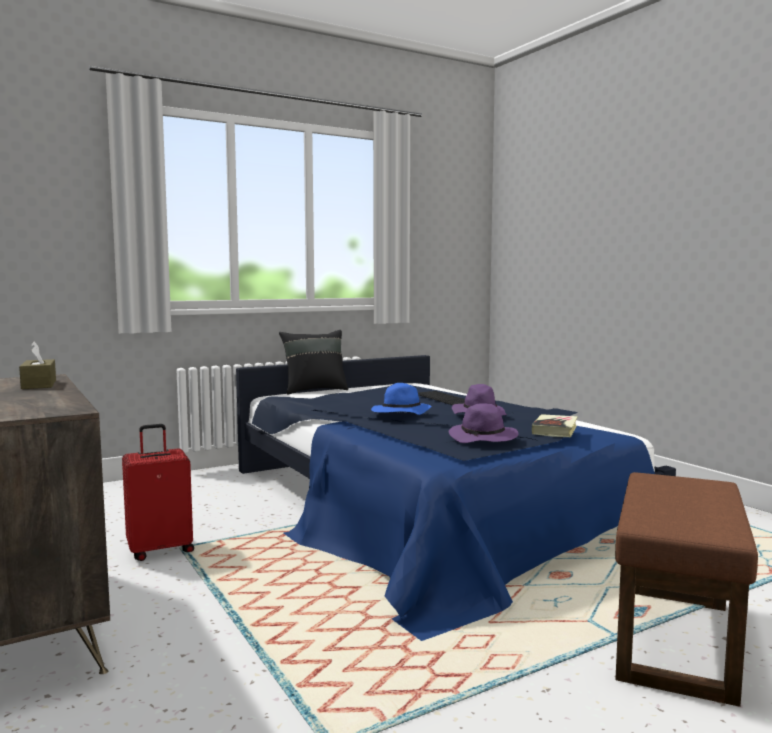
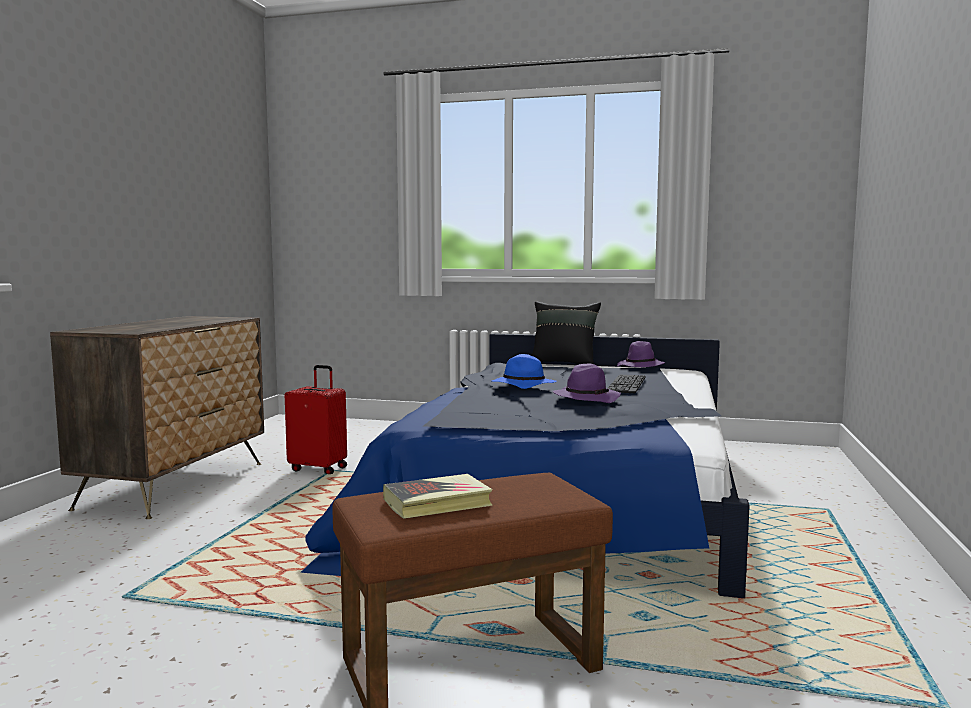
camera: 45 degrees right, 0 degrees up
(39, 384) = (211, 321): brown tissue box -> none
(483, 438) = (503, 415): purple hat -> purple hat (641, 367)
(554, 430) = (598, 422): book -> book (437, 503)

